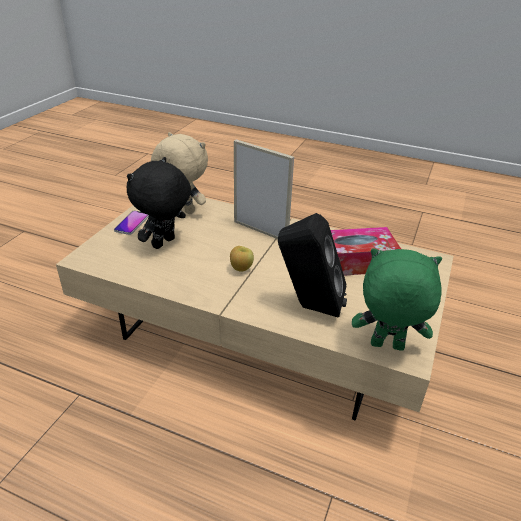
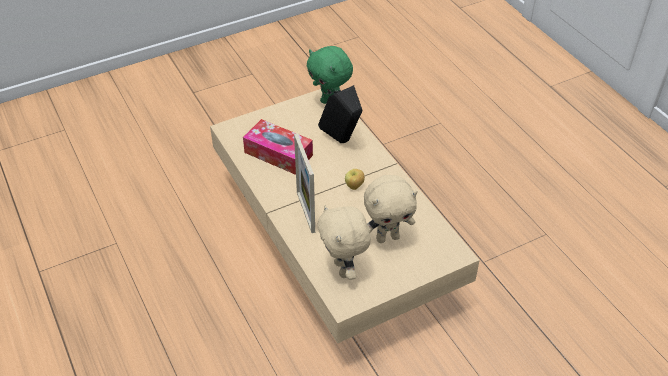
camera: 140 degrees left, 10 degrees up
(132, 223) = (397, 276): phone -> none
(164, 243) = (387, 237): black plush toy -> beige plush toy

